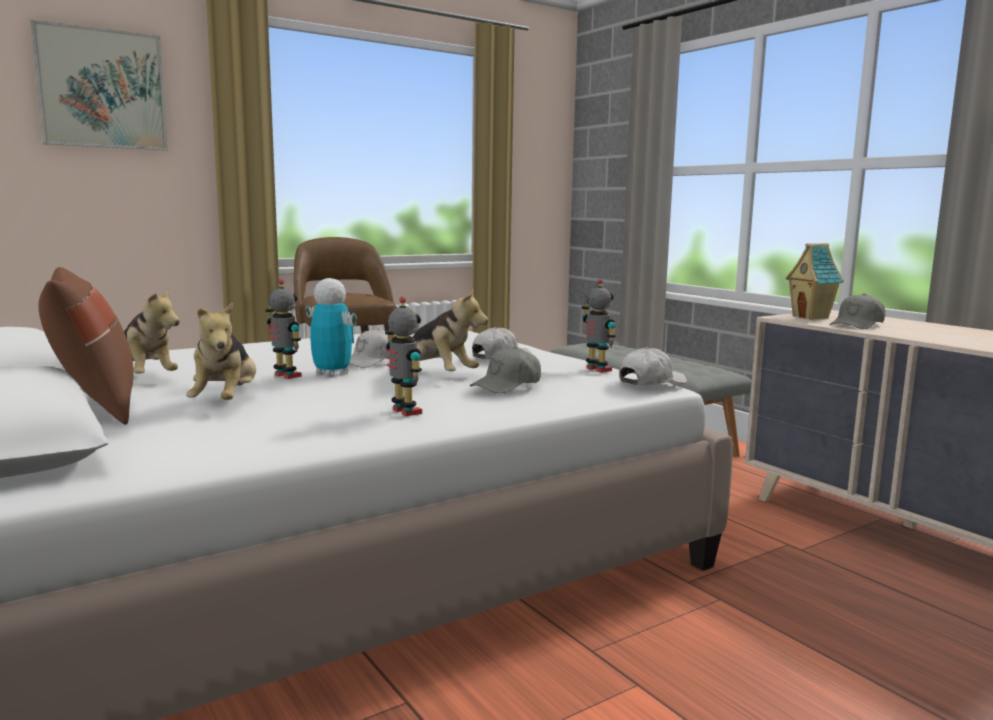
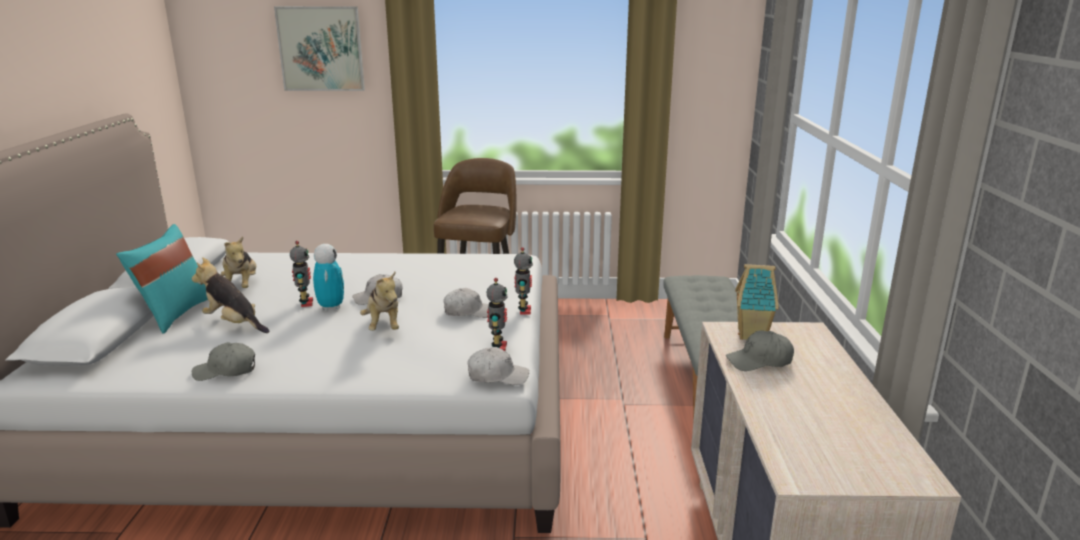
camera: 35 degrees right, 10 degrees up
(94, 409) = (174, 314): brown pillow -> turquoise pillow
(226, 401) = (234, 324): plush toy -> plush toy turned 90 degrees clockwise
(404, 412) = (292, 363): toy robot -> toy robot (523, 311)
(507, 385) = (391, 352): grey cap -> grey cap (226, 371)

